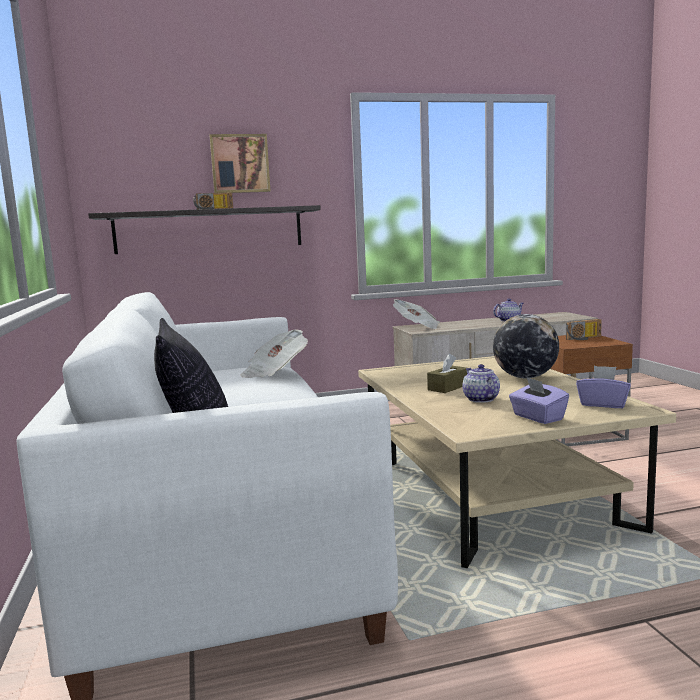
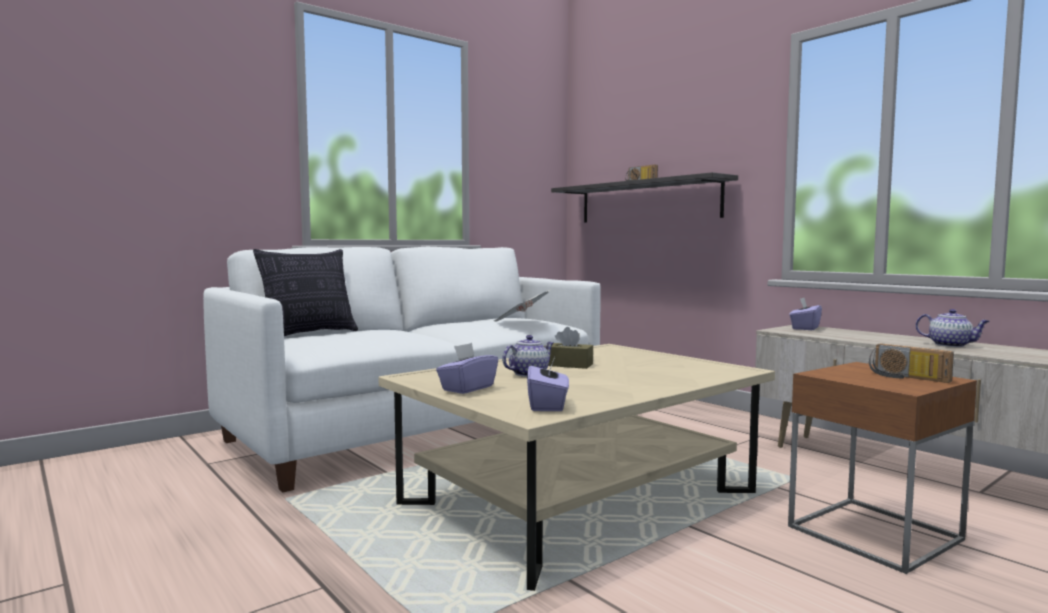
camera: 65 degrees right, 5 degrees down
(240, 164) = (676, 135): picture -> none
(417, 327) = (804, 328): newspaper -> purple tissue box
(525, 377) = (648, 380): globe -> none

